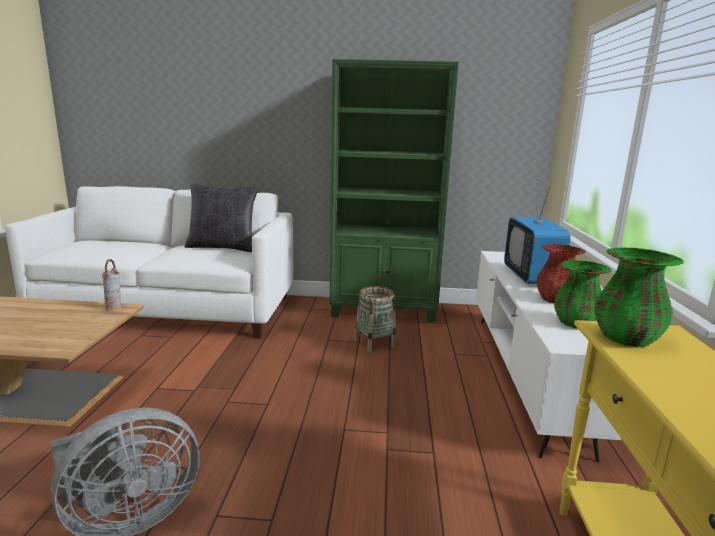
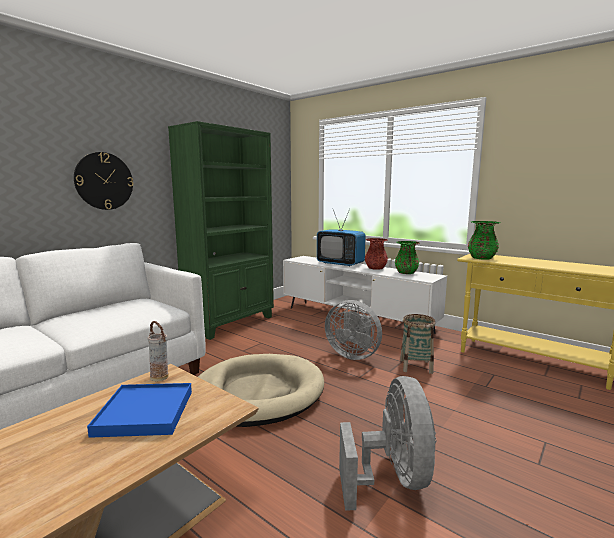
camera: 55 degrees left, 5 degrees down
(50, 323) = (145, 412): none -> blue tray
(222, 247) = (110, 305): black pillow -> none
(244, 379) = (257, 394): none -> beige dog bed
(267, 129) = (104, 181): none -> wall clock
(374, 344) = (271, 339): basket -> basket (416, 366)
(403, 406) = (353, 354): none -> grey fan

